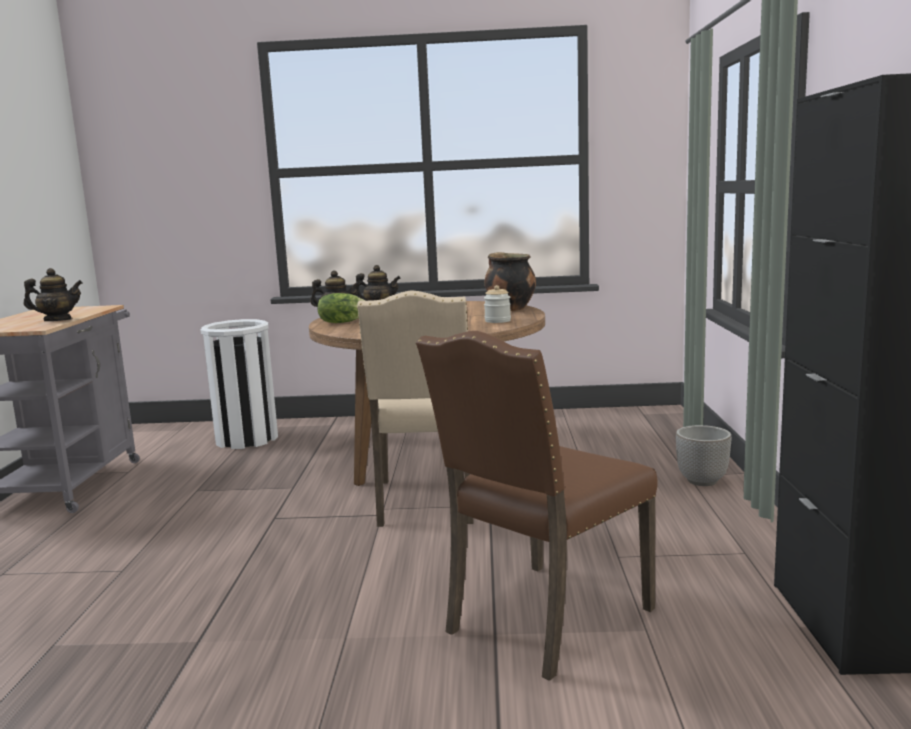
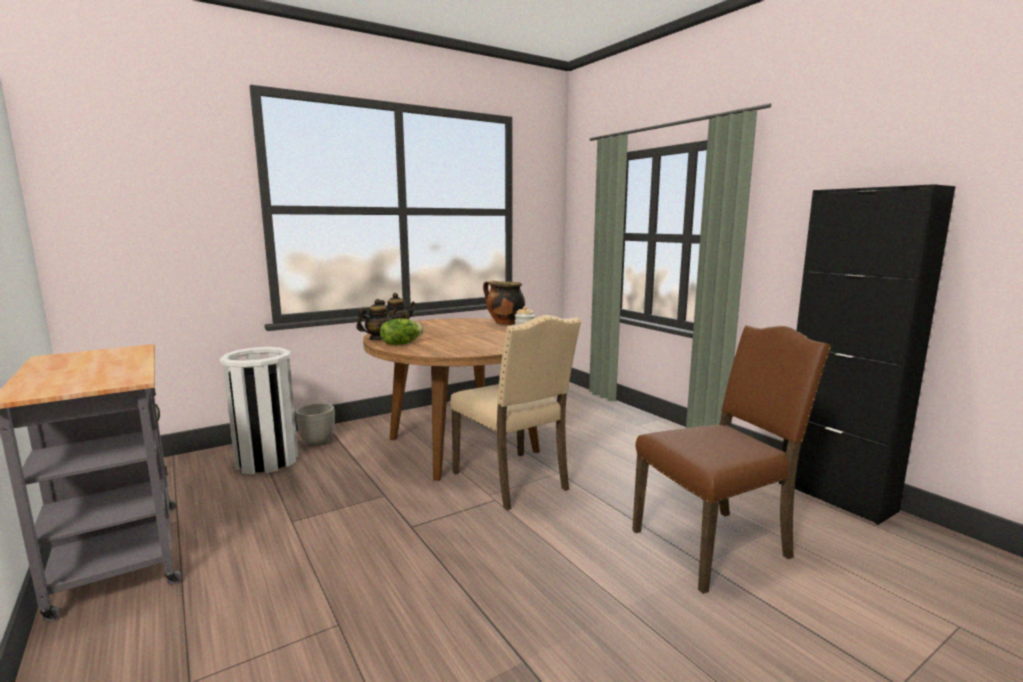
camera: 35 degrees left, 0 degrees up
(58, 320) = (129, 369): teapot -> none
(543, 620) = (715, 545): brown chair -> brown chair turned 120 degrees counterclockwise
(701, 481) = (650, 427): planter -> planter (317, 442)

